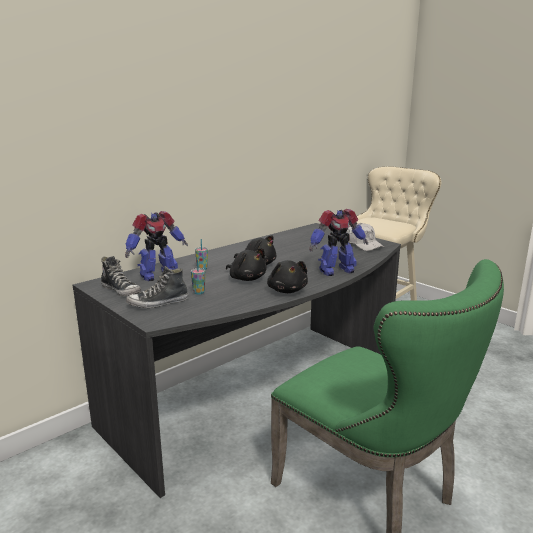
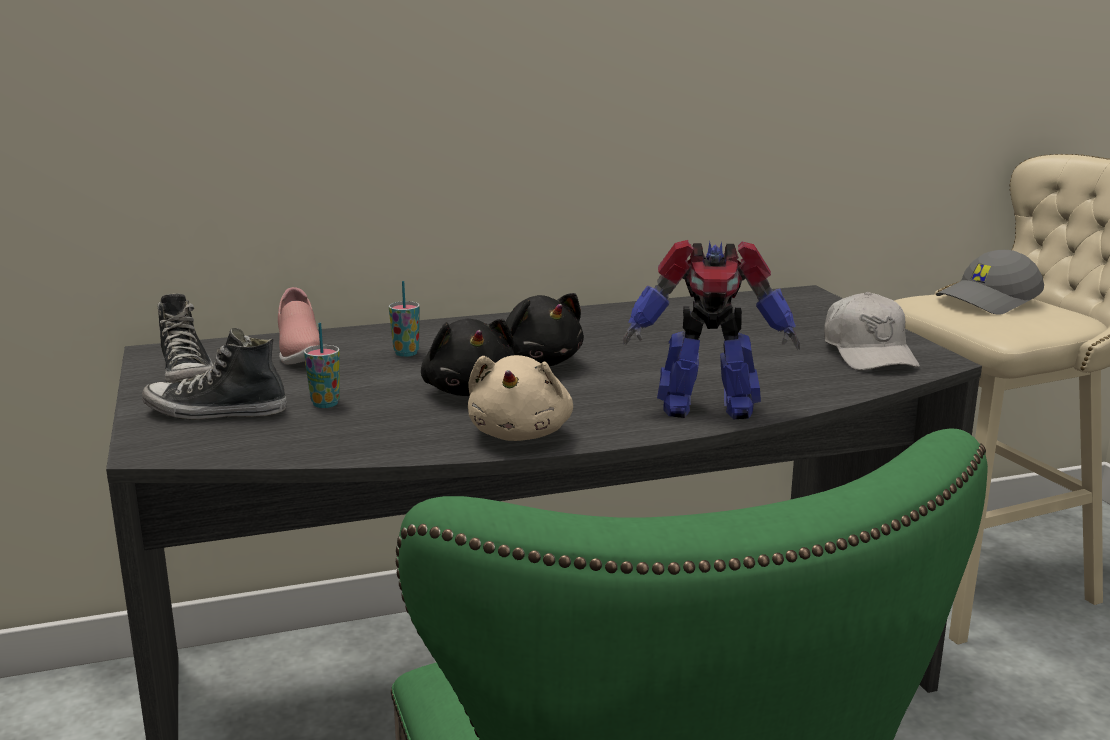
camera: 25 degrees right, 0 degrees up
(157, 275) = (299, 352): toy robot -> pink shoe
(287, 290) = (521, 433): black plush toy -> beige plush toy
(375, 222) = (989, 301): none -> grey cap

